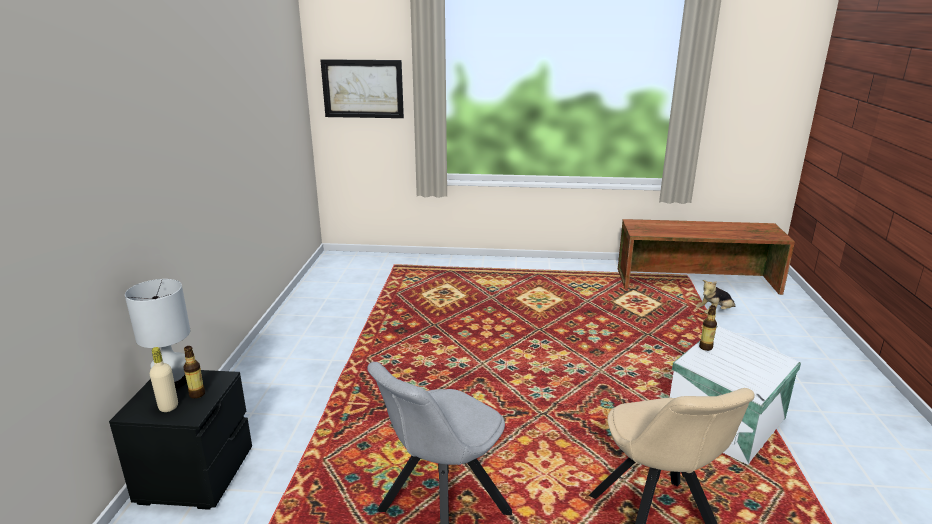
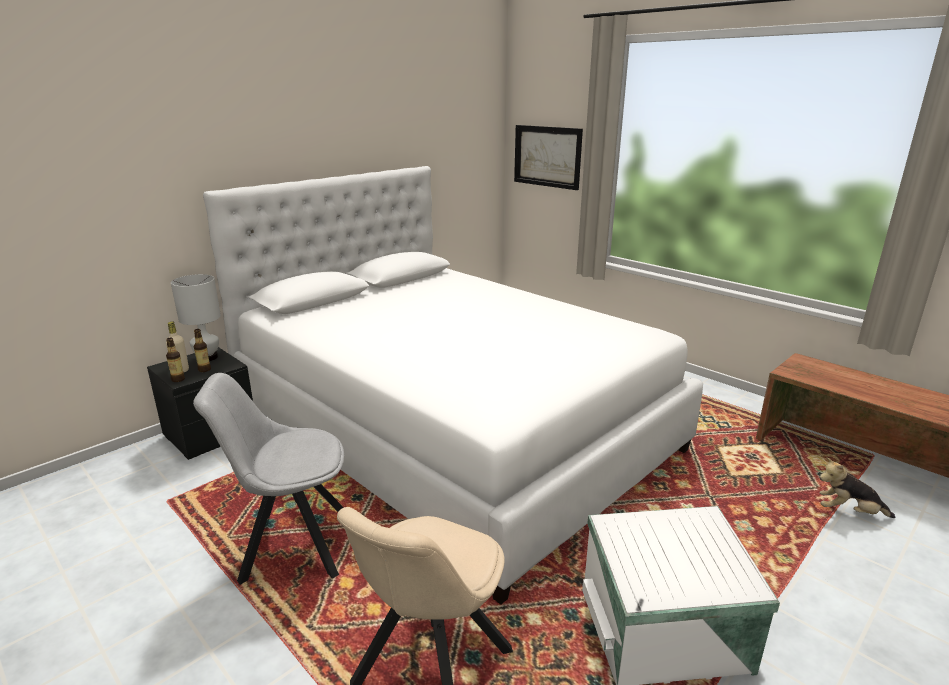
camera: 40 degrees right, 0 degrees up
(428, 363) = (451, 428): none -> white bed
(705, 347) = (654, 519): bottle -> bottle (178, 379)

